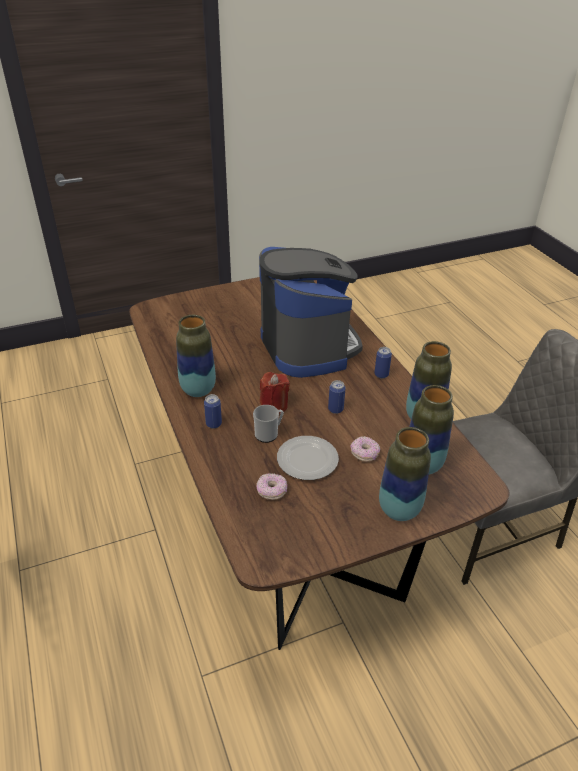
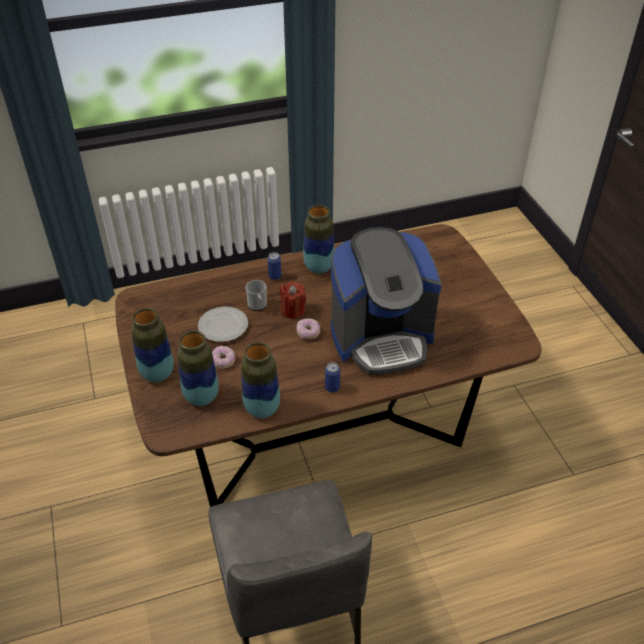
camera: 95 degrees right, 5 degrees up
(271, 491) = (195, 305): donut -> donut (308, 333)
(335, 409) = (283, 349): can -> none

